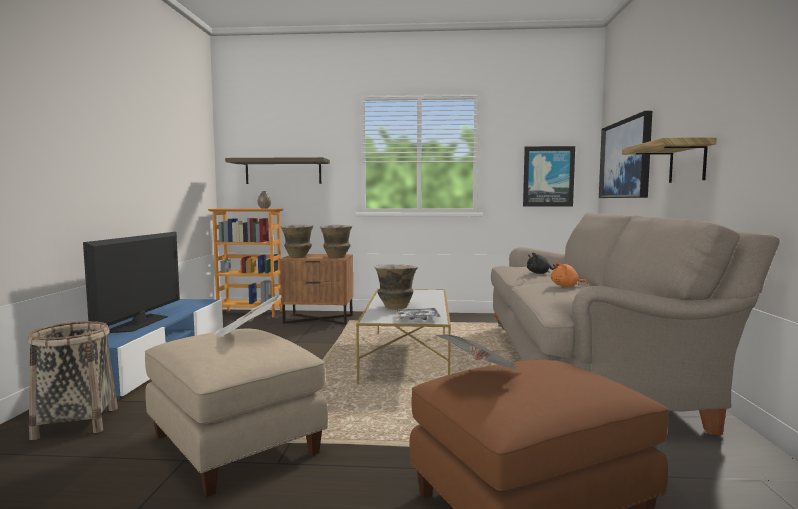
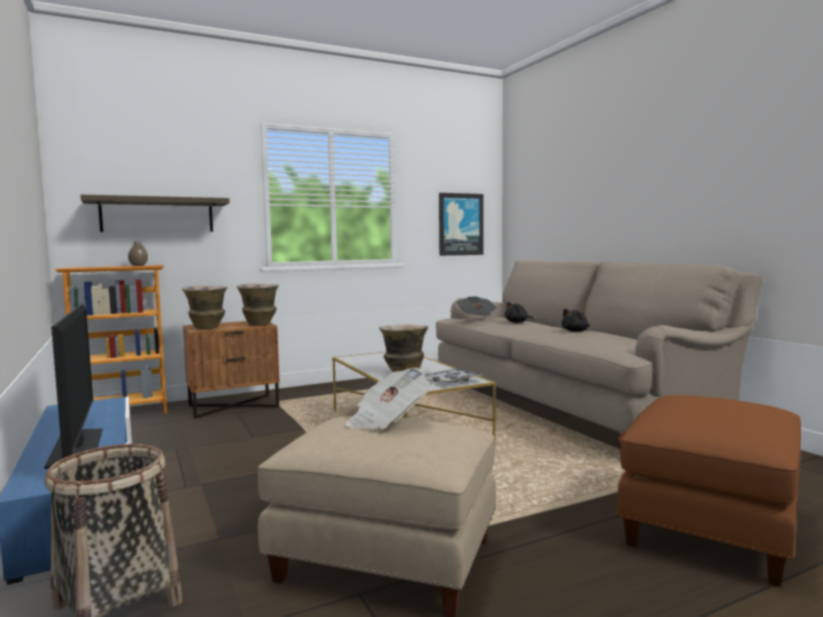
camera: 30 degrees left, 0 degrees up
(480, 375) = (685, 414): newspaper -> newspaper (477, 317)
(566, 286) = (576, 331): orange plush toy -> black plush toy
(625, 159) = (547, 209): picture -> none
(687, 162) = (640, 214): shelf -> none

